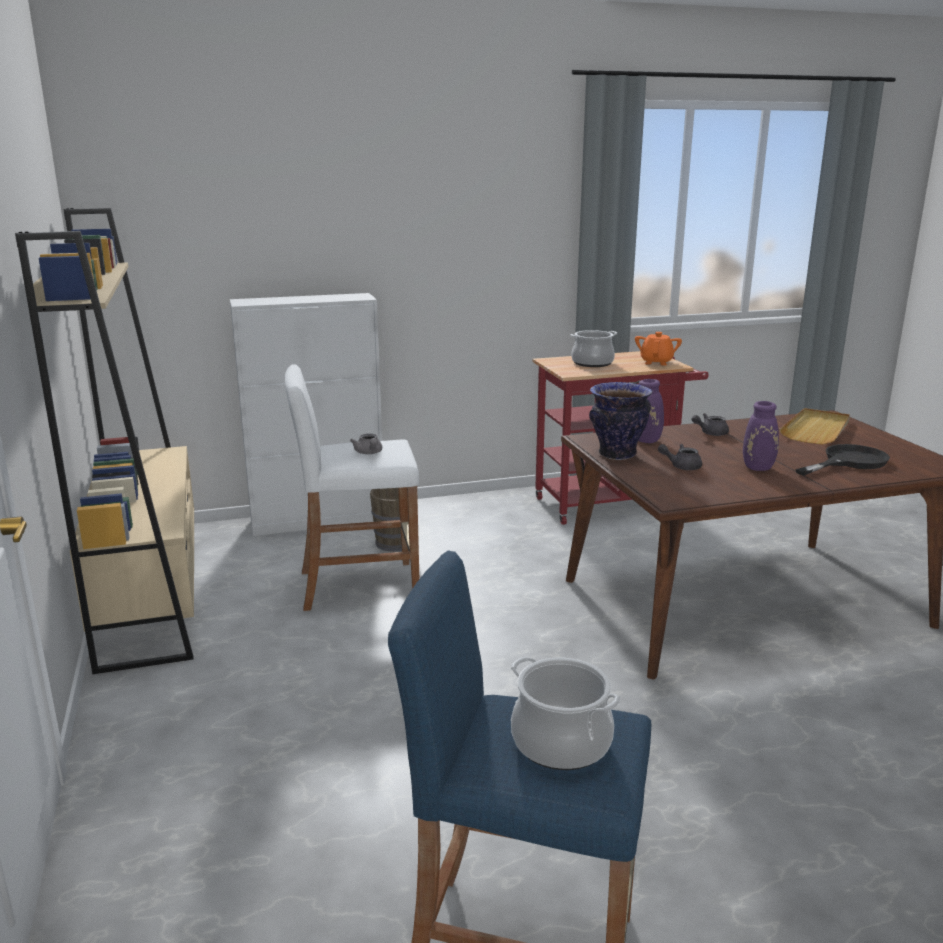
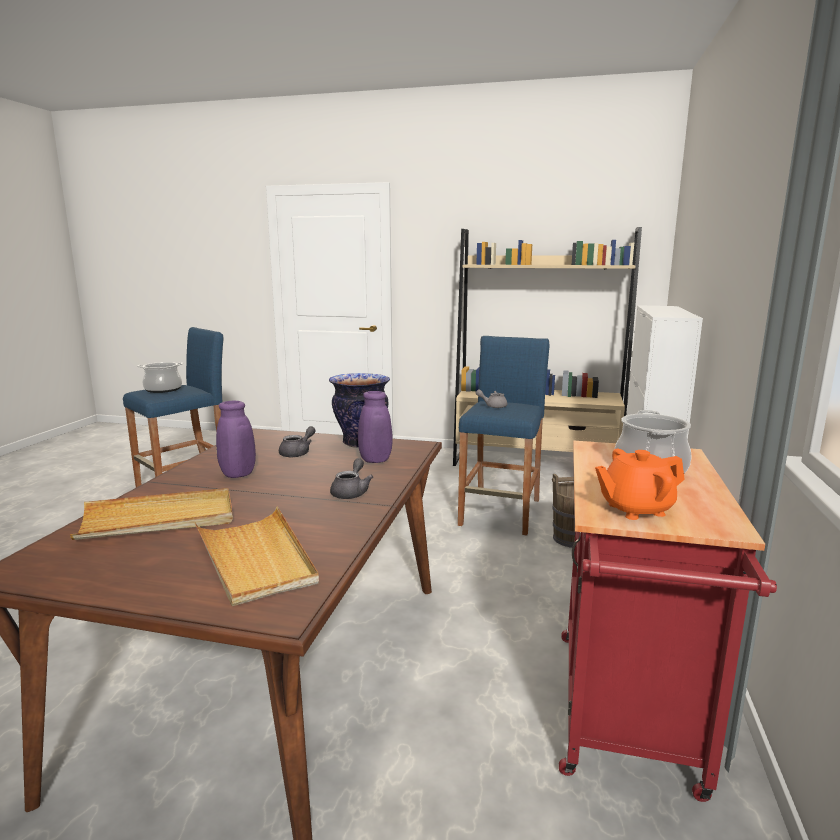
camera: 120 degrees right, 5 degrees down
(359, 585) = (501, 512): white stool -> blue stool
(656, 362) = (635, 509): orange teapot -> orange teapot turned 120 degrees clockwise
(848, 462) = (158, 519): black frying pan -> beige tray

